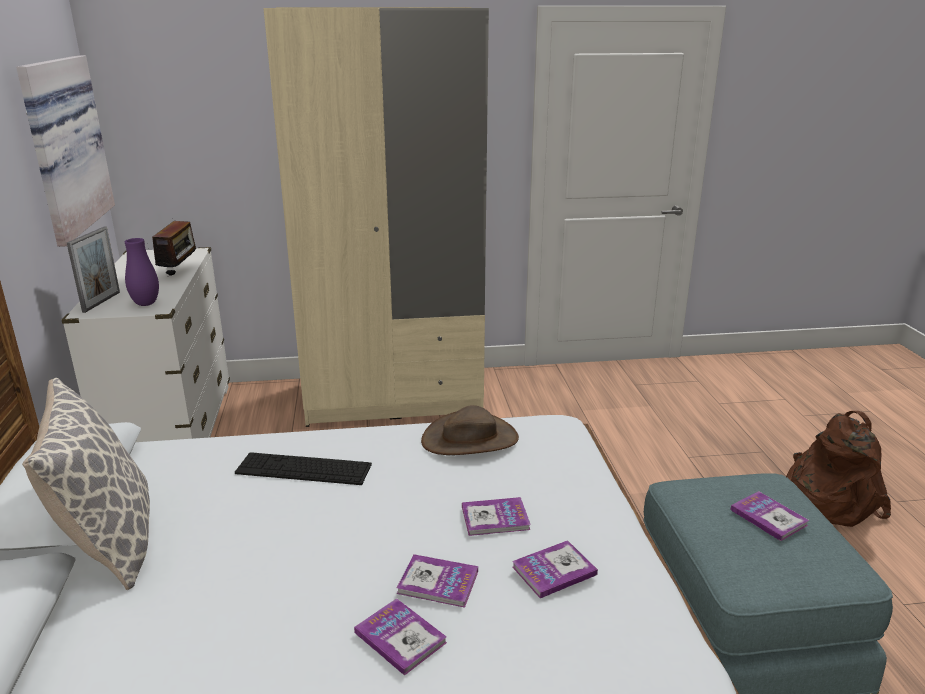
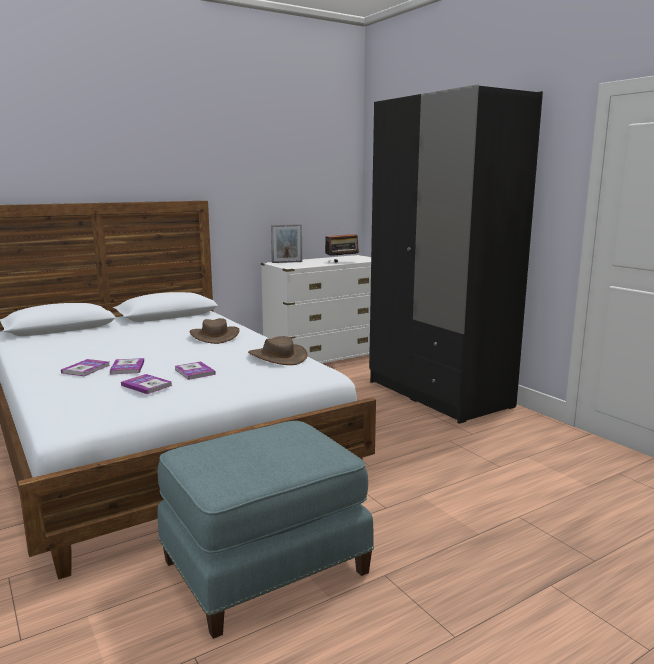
camera: 65 degrees right, 10 degrees down
(62, 146) = (314, 184): picture -> none
(109, 541) = (138, 325): pillow -> none
(146, 304) = (293, 265): purple vase -> none
(304, 469) = (215, 336): keyboard -> brown hat
(393, 397) = (438, 394): beige wardrobe -> black wardrobe
(768, 517) = (271, 451): book -> none
(827, 499) = (547, 611): brown backpack -> none

